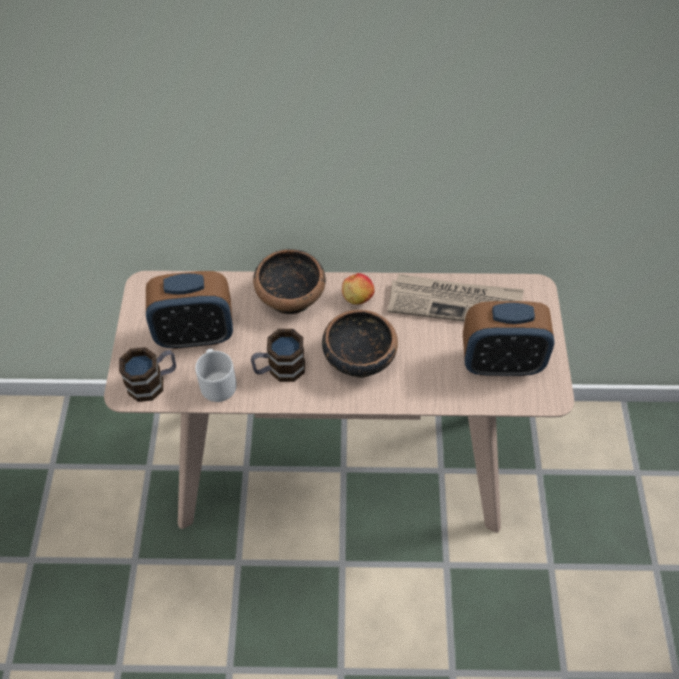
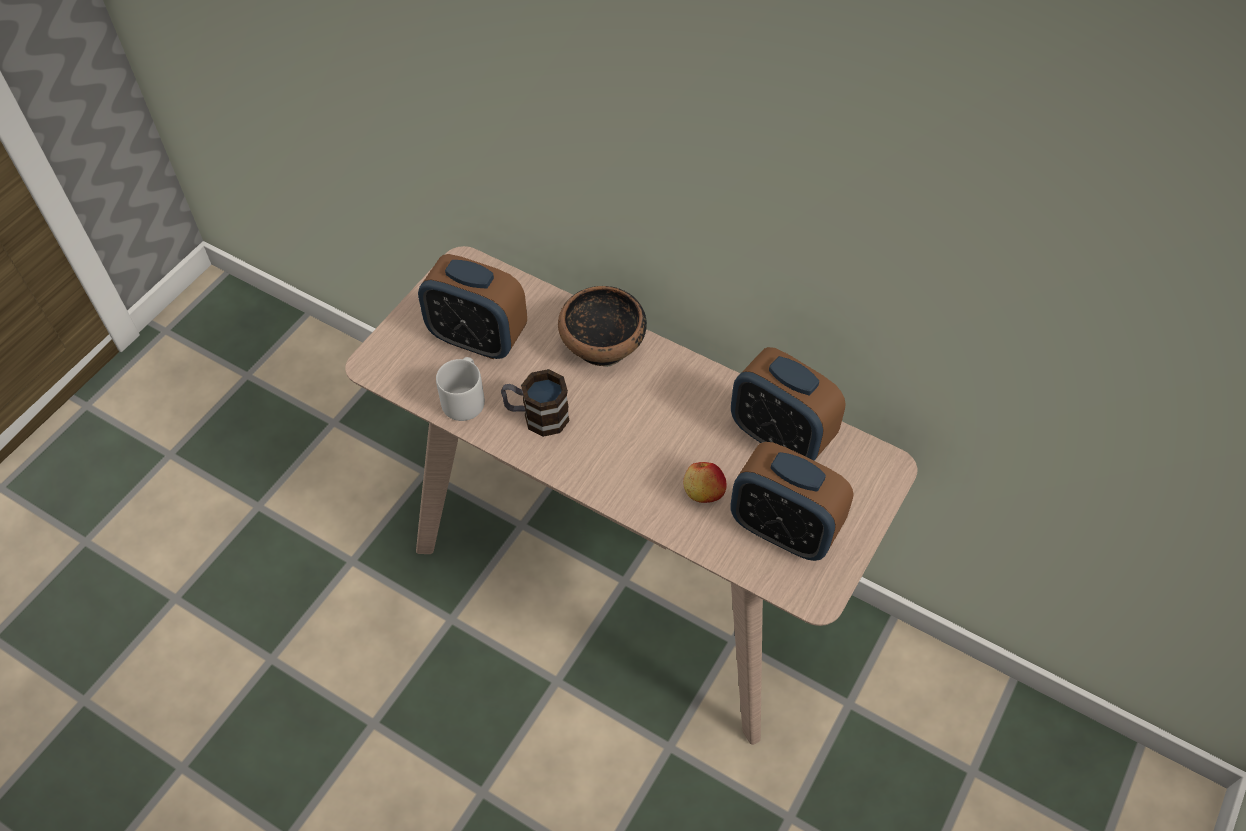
camera: 30 degrees right, 0 degrees up
(153, 382) = (404, 367): mug -> none
(357, 297) = (674, 379): apple -> apple (703, 492)
(358, 358) = (628, 446): bowl -> none
(455, 302) = (780, 437): newspaper -> alarm clock

